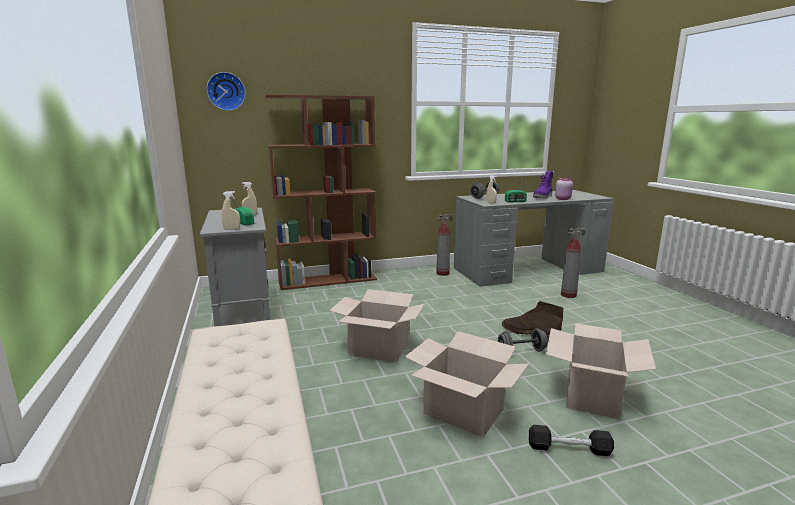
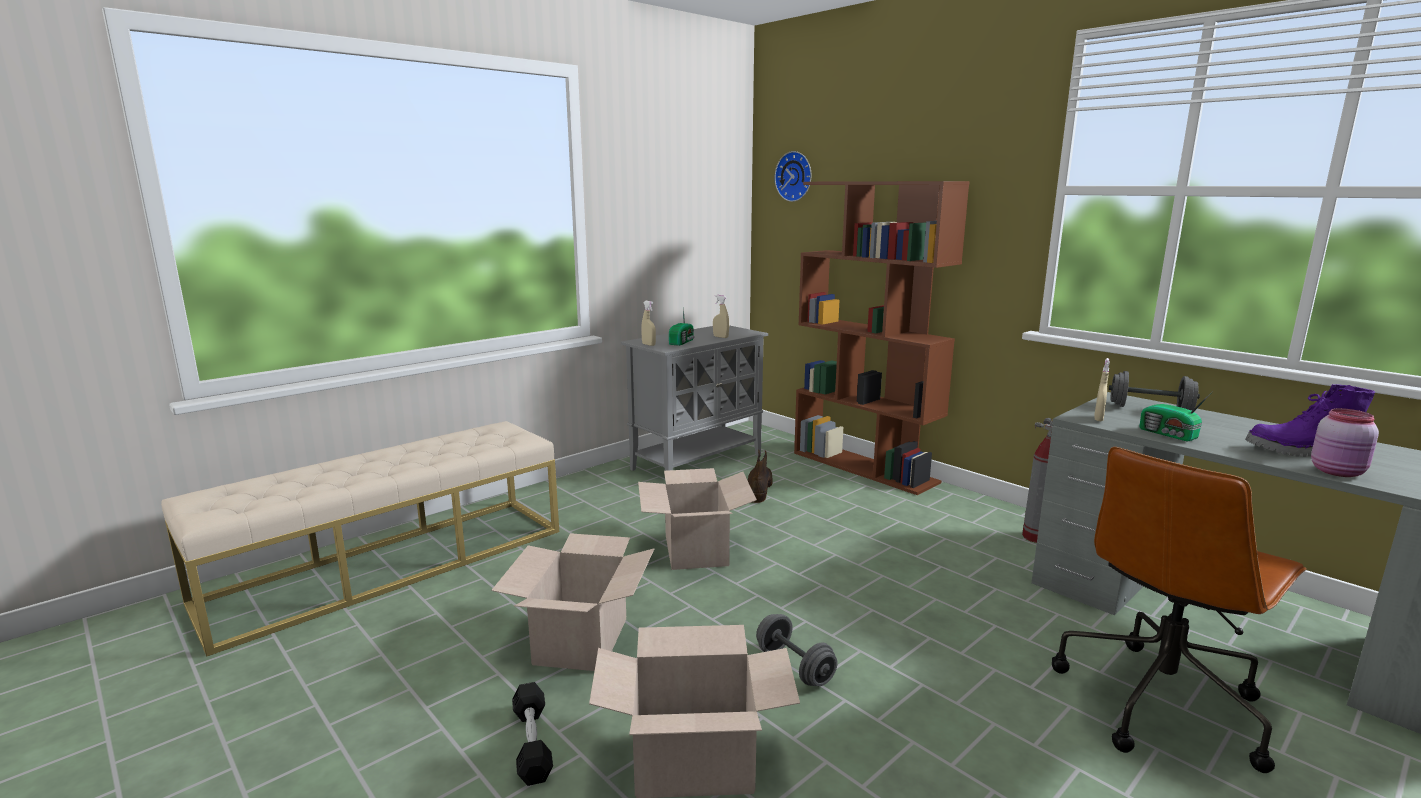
camera: 65 degrees right, 0 degrees up
(529, 333) = (876, 667): brown boot -> brown boot (758, 488)
(568, 295) = (1160, 701): fire extinguisher -> brown office chair

